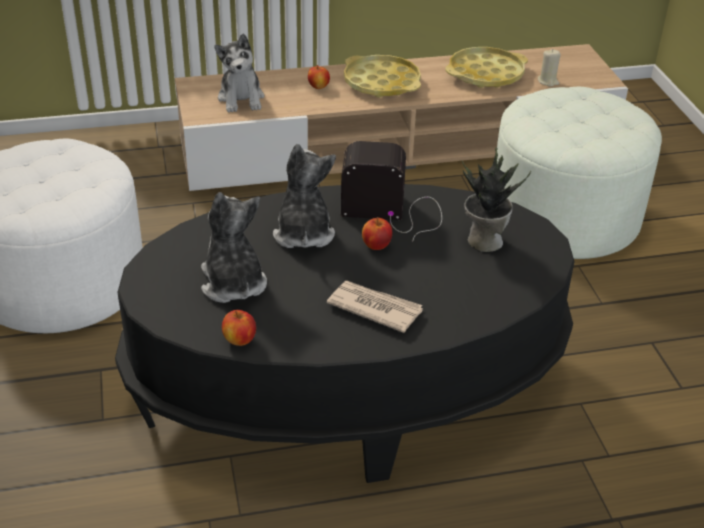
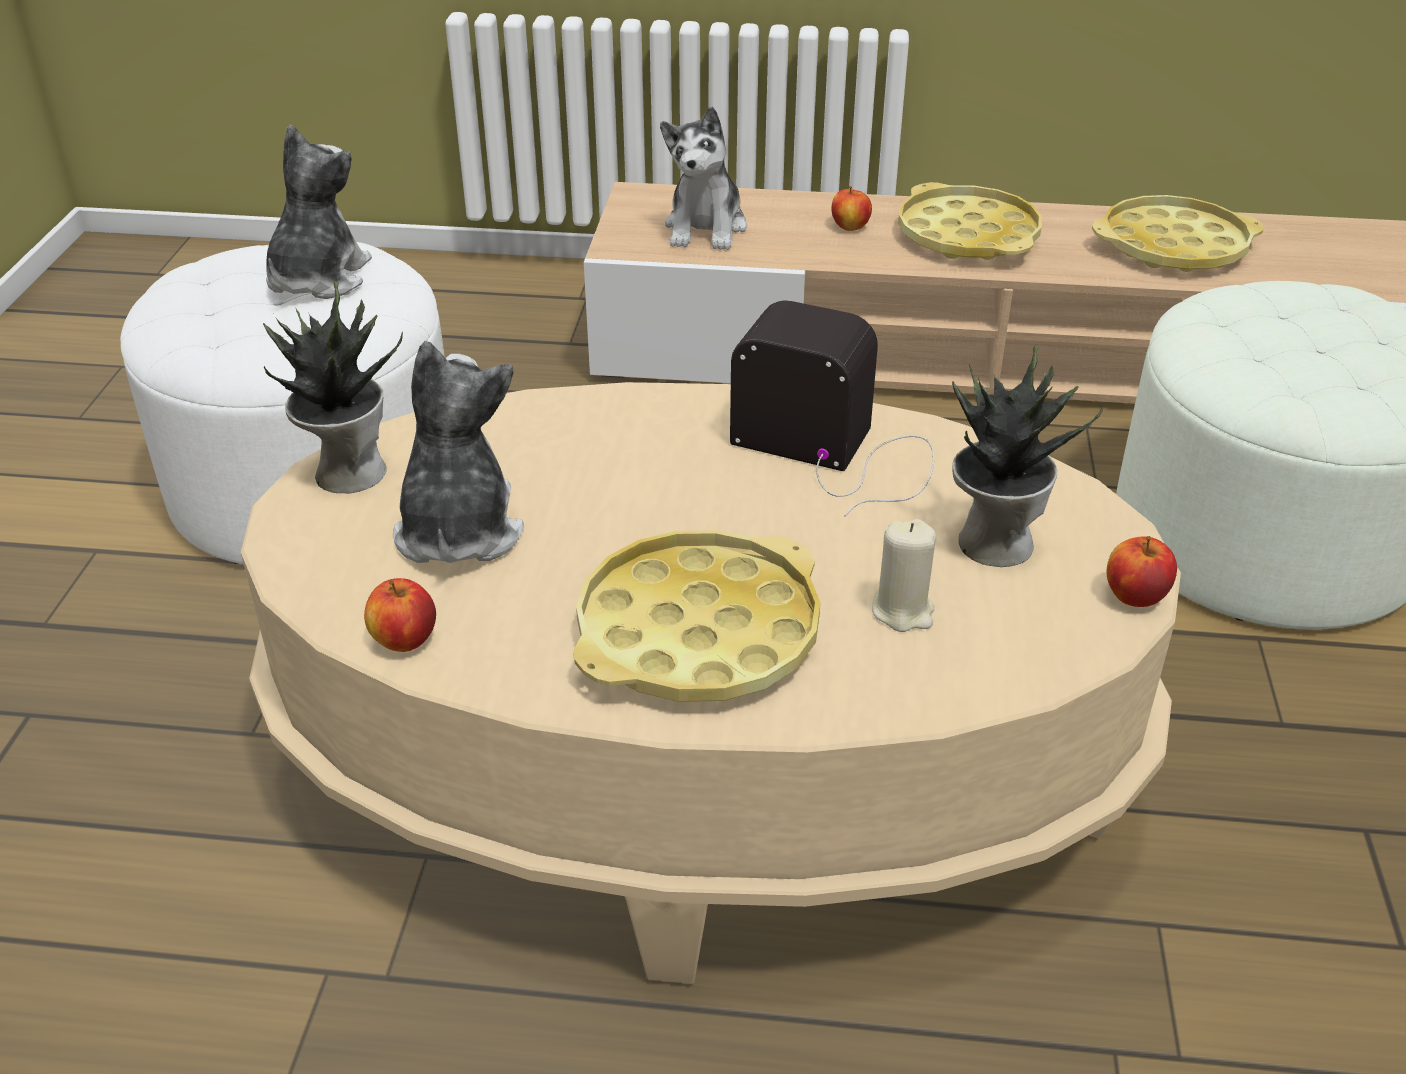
camera: 20 degrees right, 0 degrees up
(157, 265) = (347, 472): none -> potted plant
(303, 233) = (642, 462): plush toy -> plush toy (317, 279)
(348, 385) = (702, 774): black coffee table -> beige coffee table
(374, 308) = (698, 632): newspaper -> yellow tray
(376, 245) = (768, 511): apple -> apple (1134, 596)
(548, 81) = (1294, 275): beige candle -> beige candle (903, 611)

